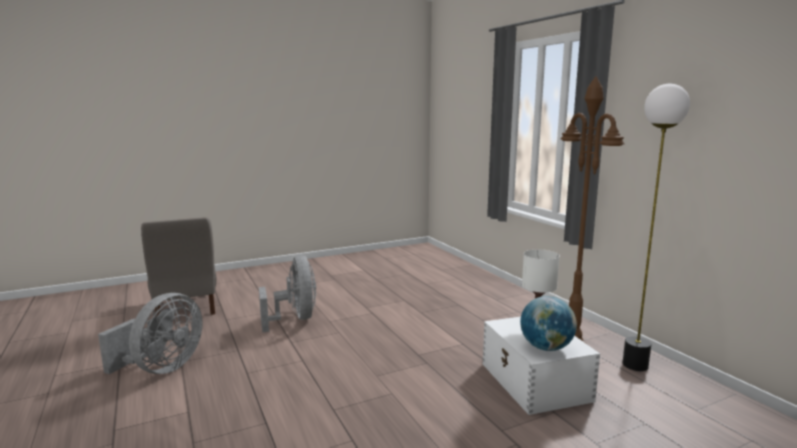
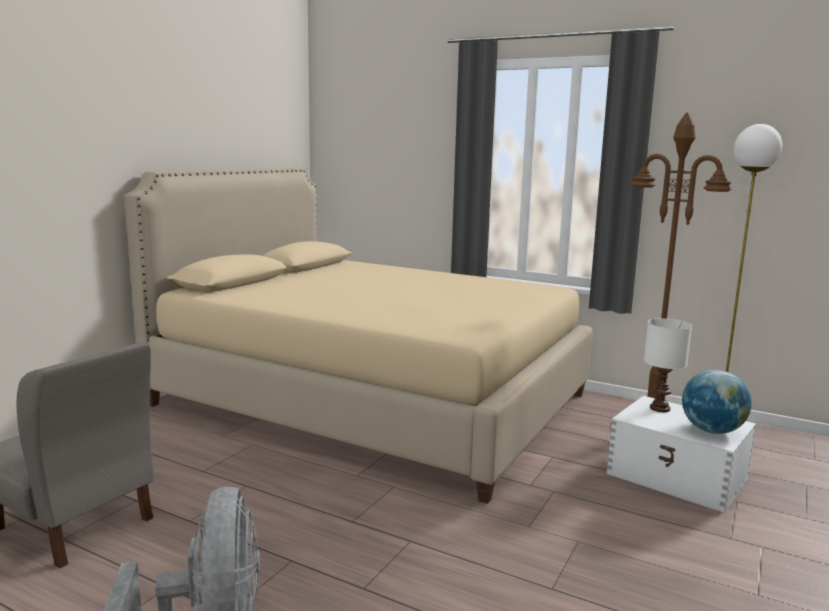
camera: 35 degrees left, 0 degrees up
(295, 319) = (302, 486): grey fan -> none
(404, 284) = (372, 400): none -> beige bed

